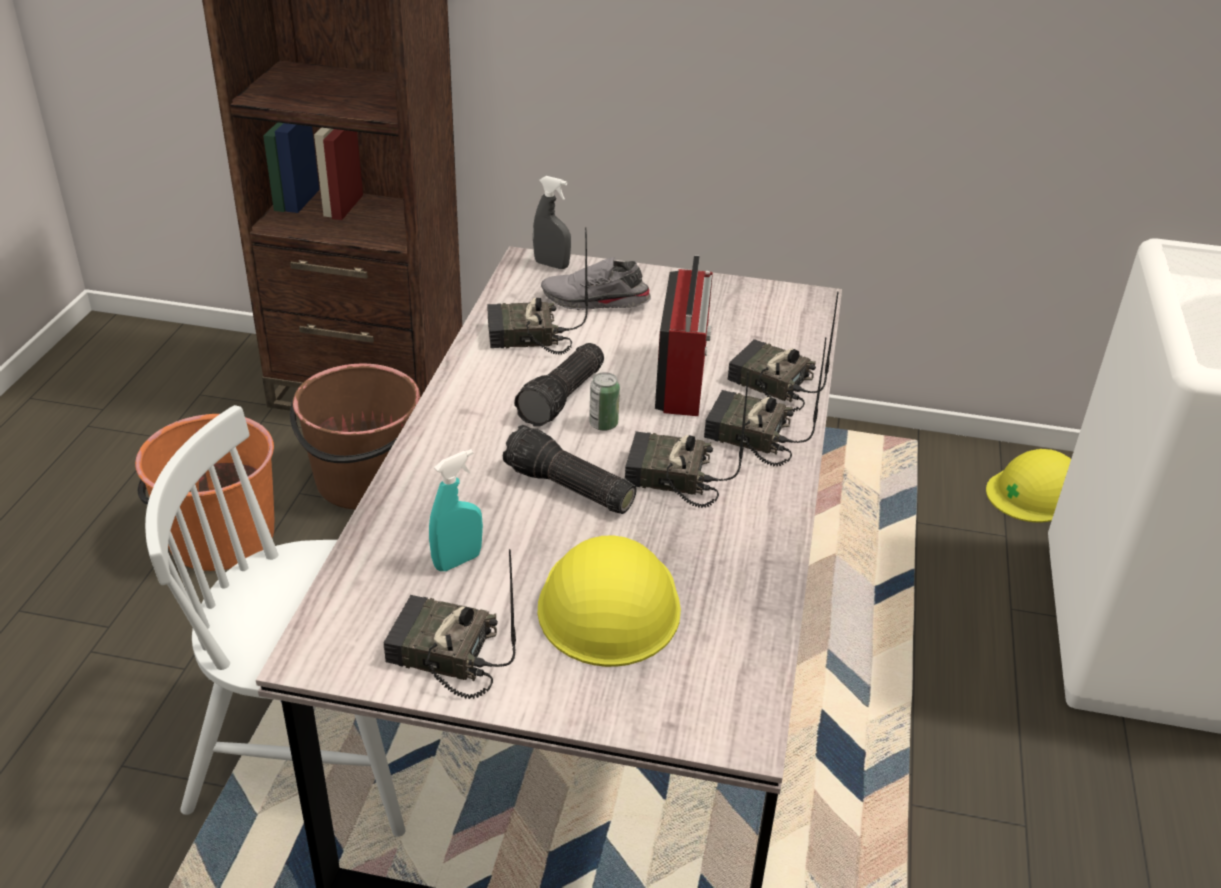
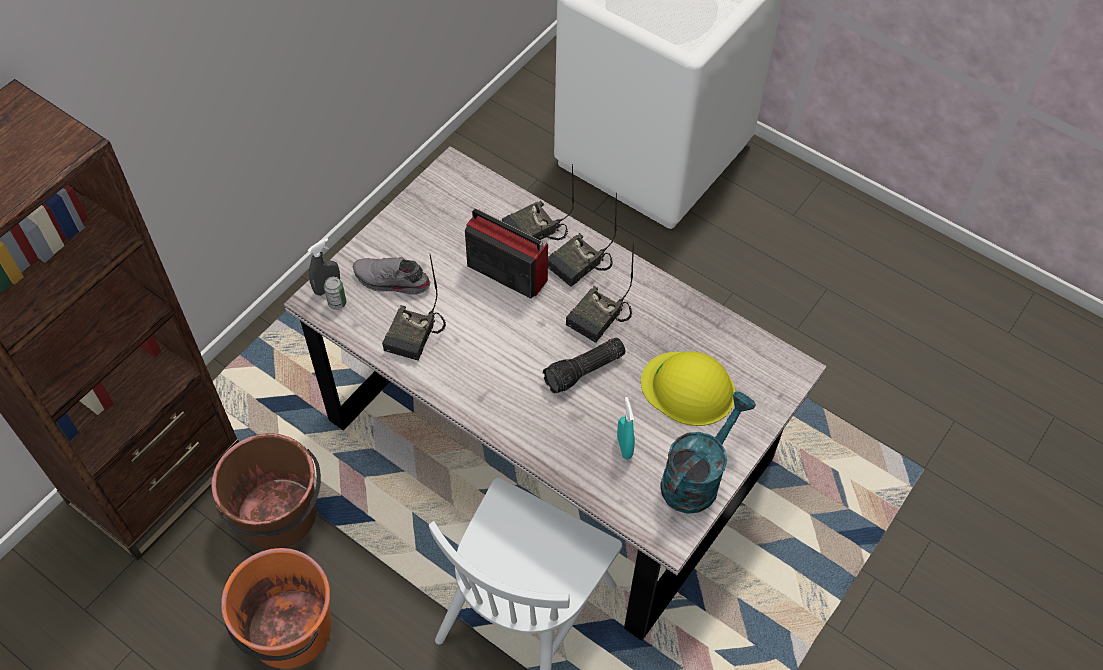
camera: 65 degrees left, 20 degrees up
(443, 656) = (696, 477): radio -> turquoise watering can
(564, 398) = (494, 340): flashlight -> none
(595, 302) = (391, 282): grey shoe -> grey shoe turned 75 degrees clockwise
(603, 424) = (532, 330): can -> can (337, 303)
(1036, 493) = (510, 142): yellow hard hat -> none

